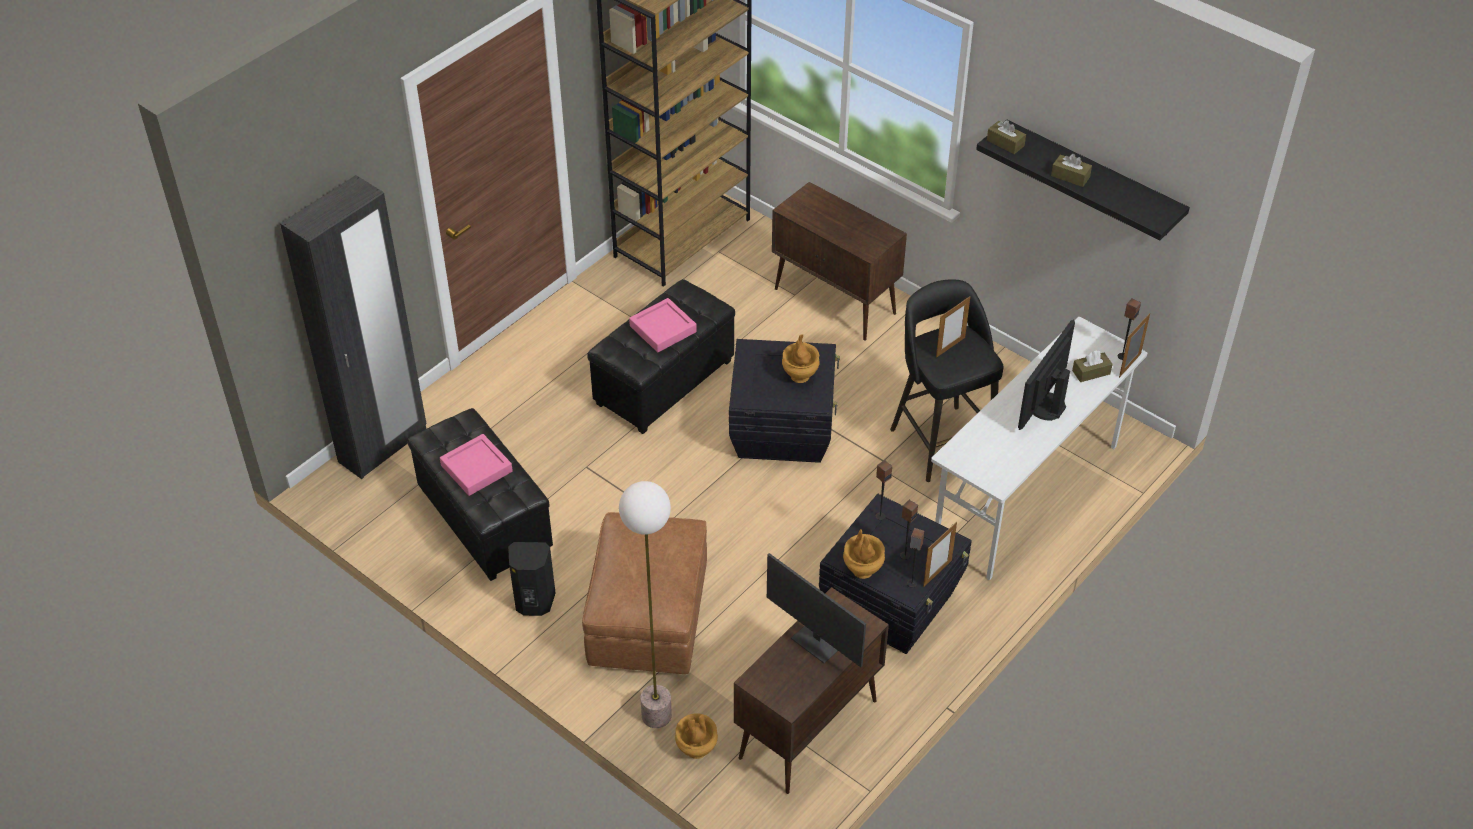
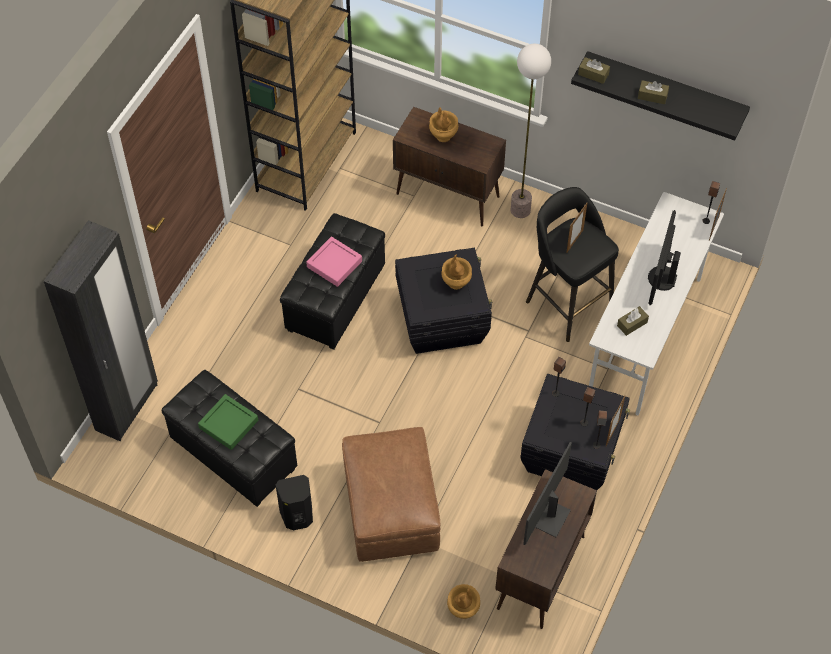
camera: 15 degrees left, 10 degrees up
(476, 468) = (228, 424): pink tray -> green tray
(656, 715) = (423, 589): floor lamp -> floor lamp (520, 210)
(818, 641) = (549, 517): monitor -> monitor turned 90 degrees clockwise
(862, 570) = (556, 442): brown vase -> brown vase (443, 136)
(1091, 372) = (687, 240): brown tissue box -> brown tissue box (632, 324)

